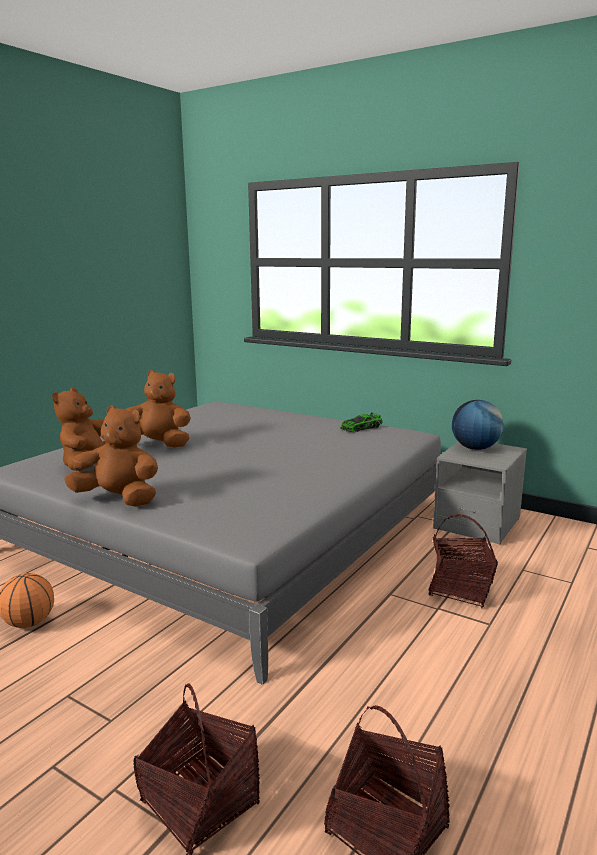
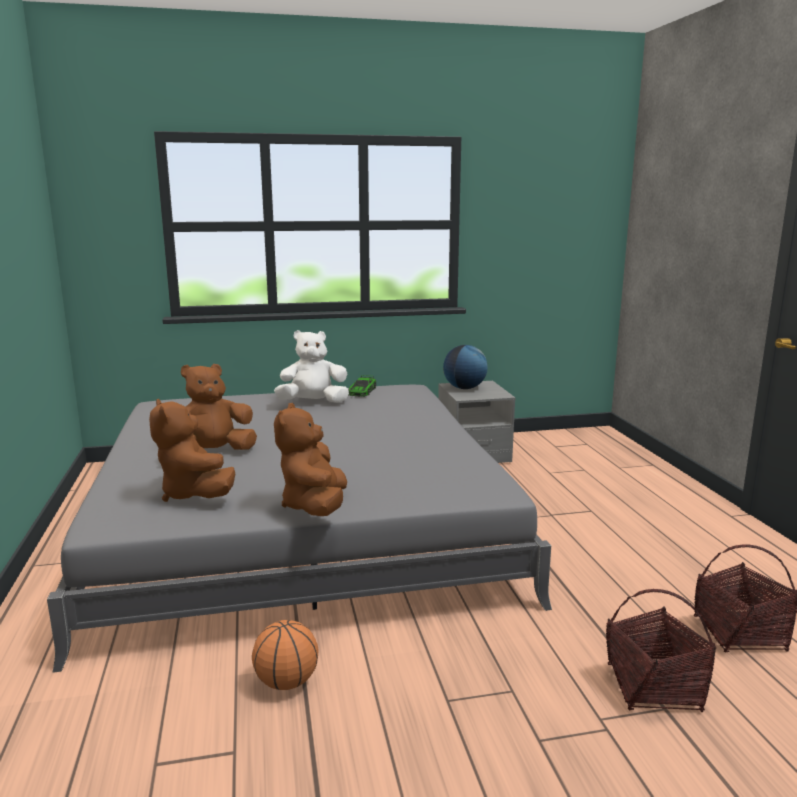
camera: 45 degrees left, 0 degrees up
(119, 499) = (315, 506): brown plush toy -> brown plush toy turned 60 degrees counterclockwise
(304, 427) = (313, 403): none -> white plush toy
(461, 590) = (542, 498): basket -> none

